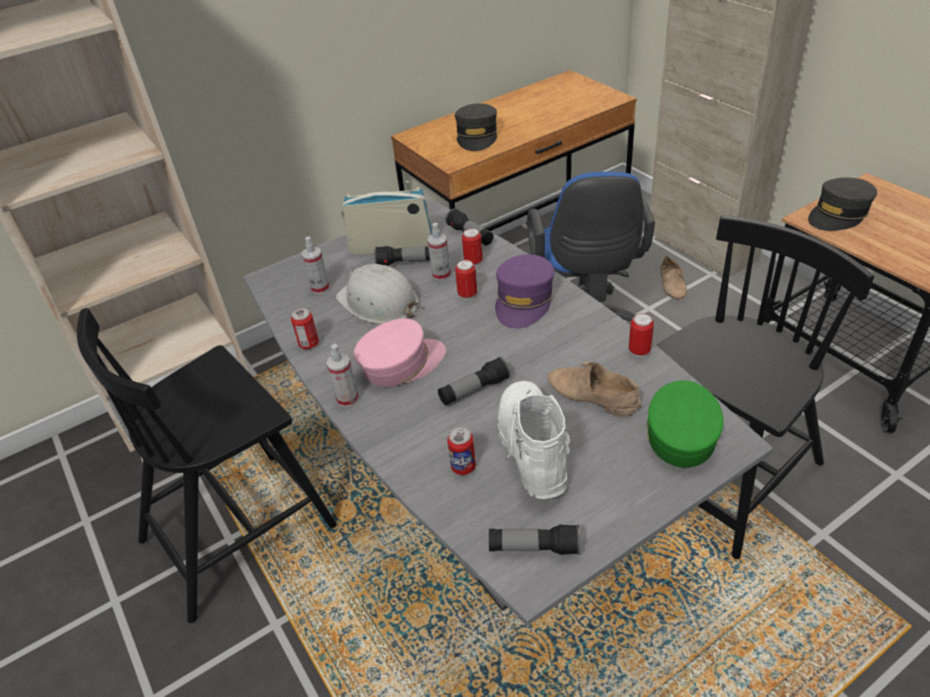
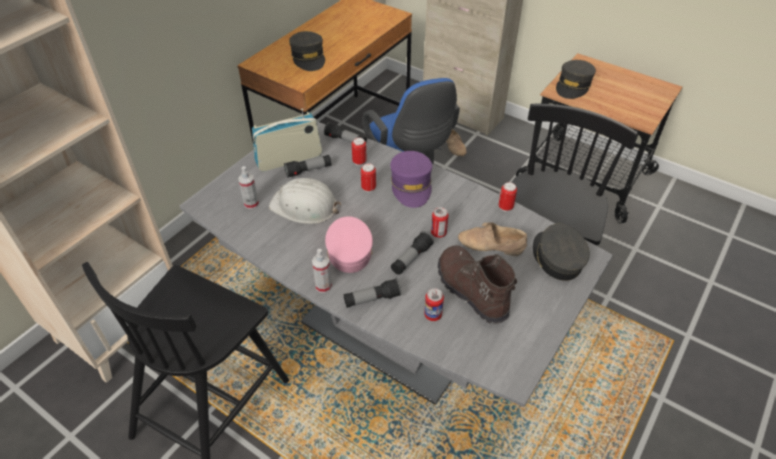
camera: 25 degrees left, 5 degrees up
(309, 344) = (268, 250): can -> can (438, 233)
(401, 364) = (349, 251): pink cap -> pink cap turned 45 degrees counterclockwise
(441, 275) = (341, 176): spray bottle -> none
(530, 449) = (470, 291): white boot -> brown boot
(534, 548) = (506, 356): flashlight -> flashlight (372, 299)
(680, 433) = (556, 258): green cap -> grey cap

